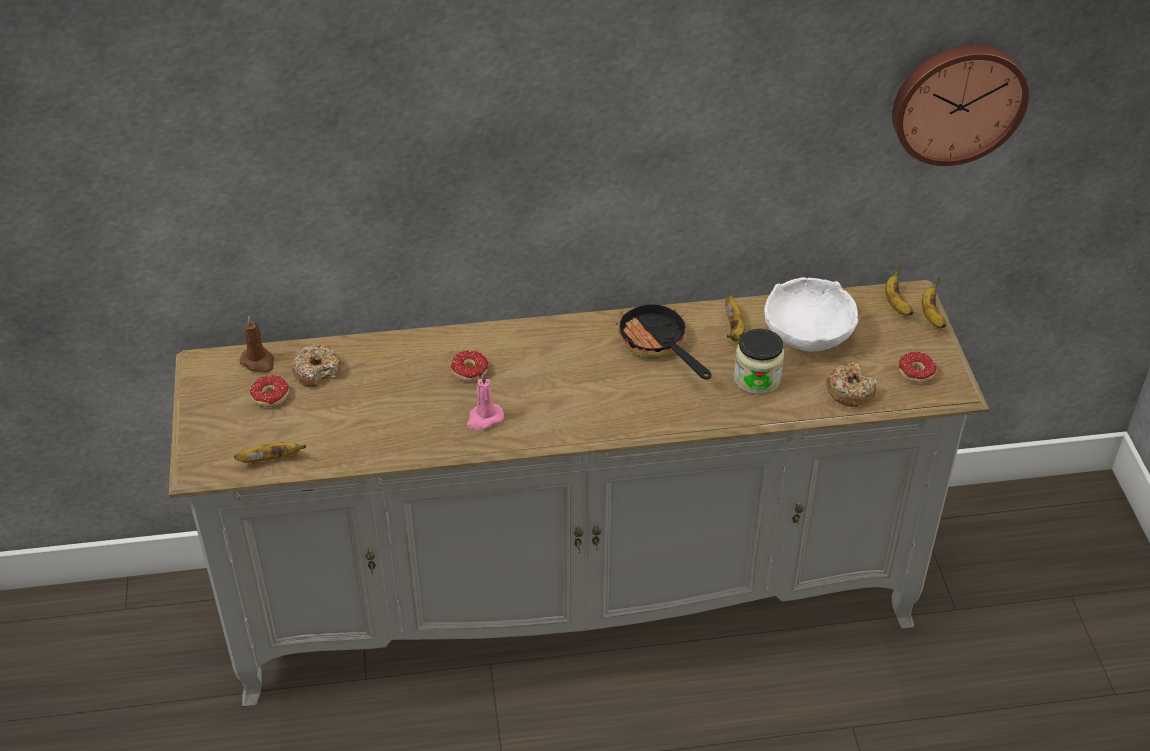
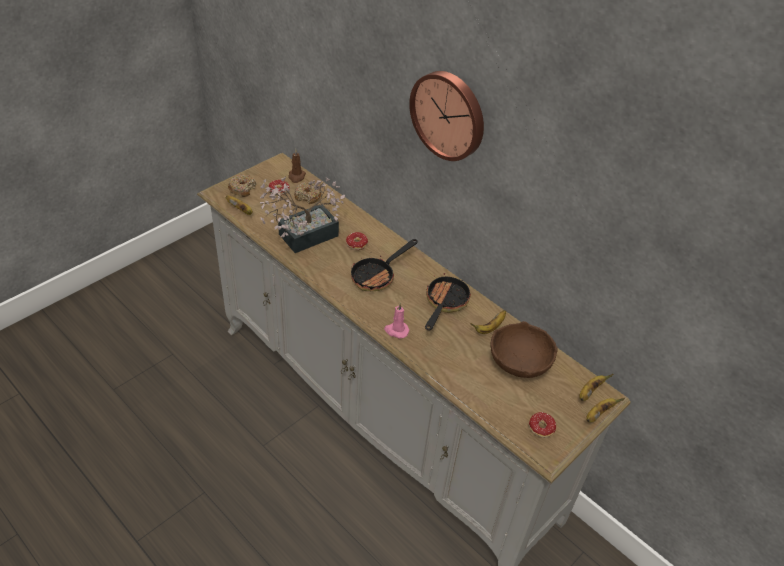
camera: 50 degrees right, 0 degrees up
(399, 419) = (302, 237): none -> potted plant
(484, 418) = (329, 265): pink candle -> pink candle (396, 330)
(551, 381) = (377, 276): none -> frying pan
(757, 379) = (461, 356): jar -> none
(809, 334) = (520, 362): white bowl -> brown bowl
(850, 391) = (493, 402): donut -> donut (242, 189)
(957, 101) = (687, 288): wall clock -> wall clock (449, 114)

